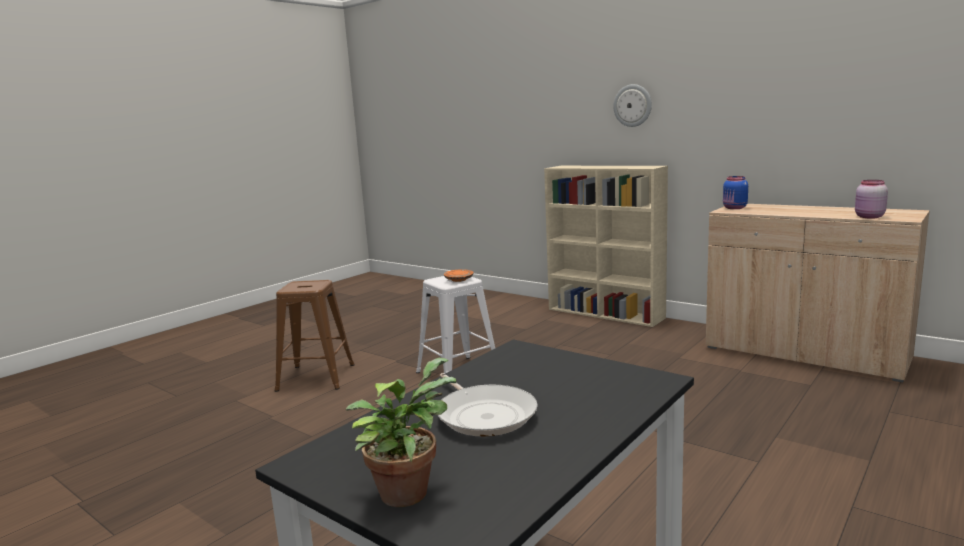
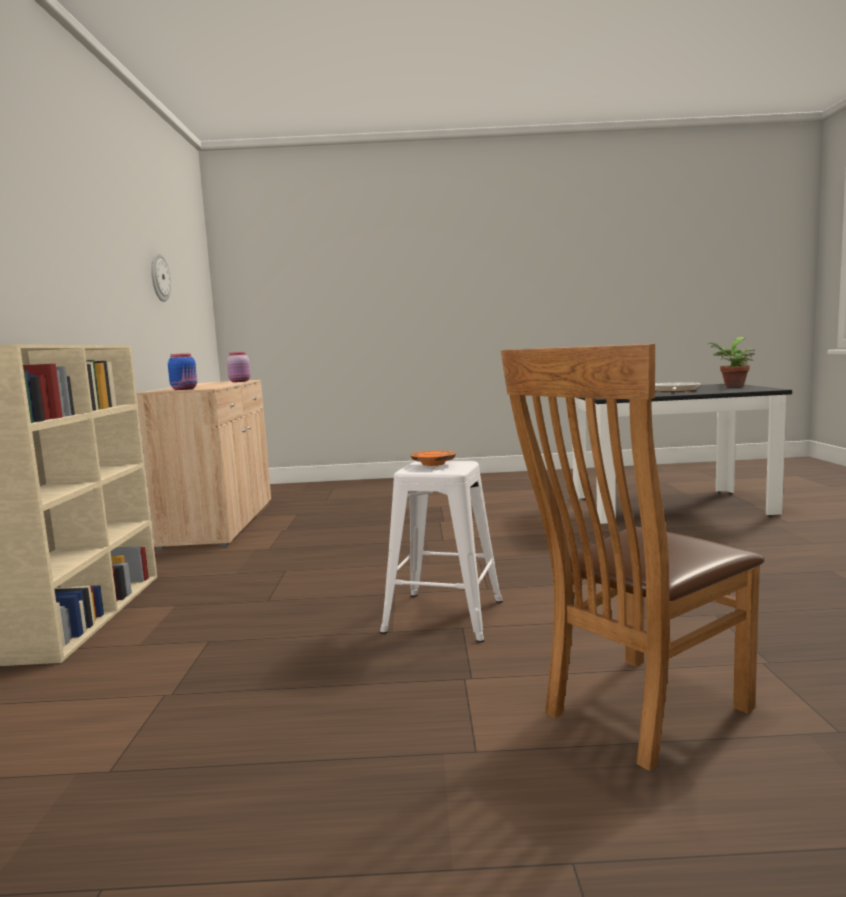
camera: 130 degrees left, 5 degrees down
(317, 377) = (636, 712): brown stool -> brown chair
(632, 105) = (31, 244): wall clock -> wall clock (159, 277)

